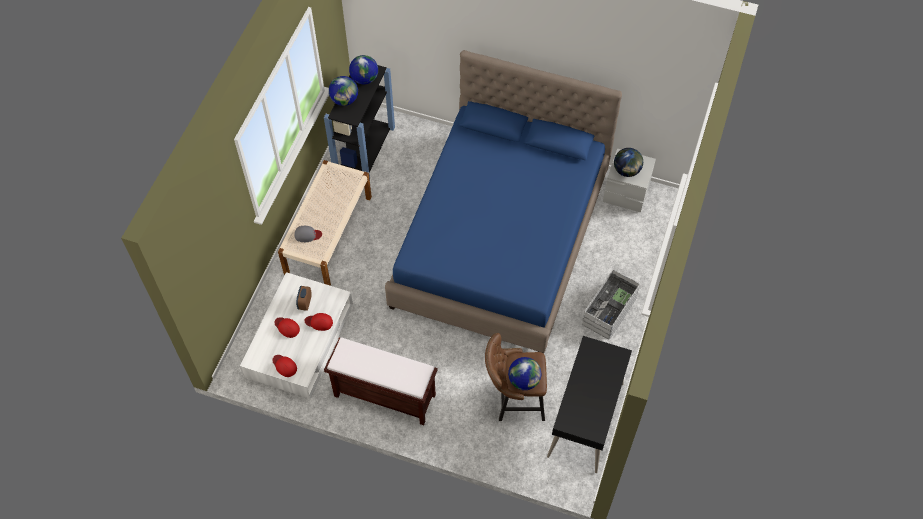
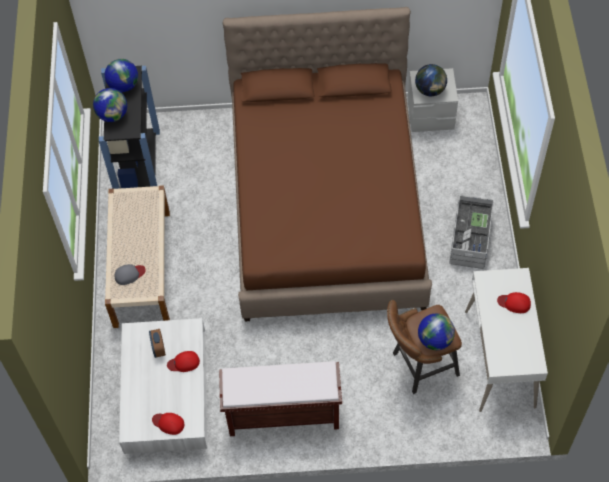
camera: 20 degrees left, 0 degrees up
(287, 327) = (151, 381): red cap -> red cap (514, 303)
(501, 238) = (326, 206): blue bed -> brown bed
(586, 420) = (500, 359): black desk -> white desk

